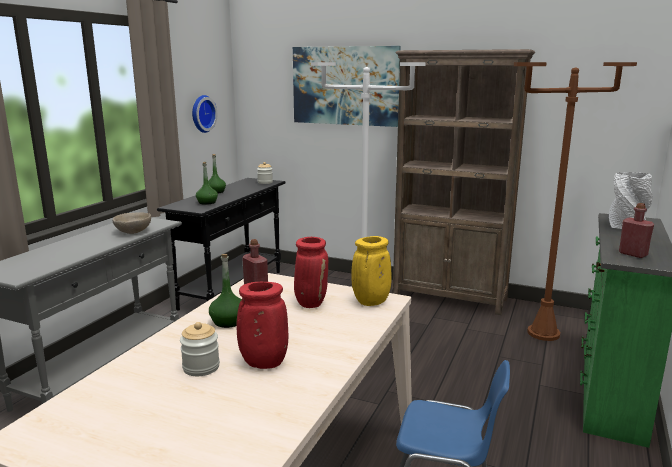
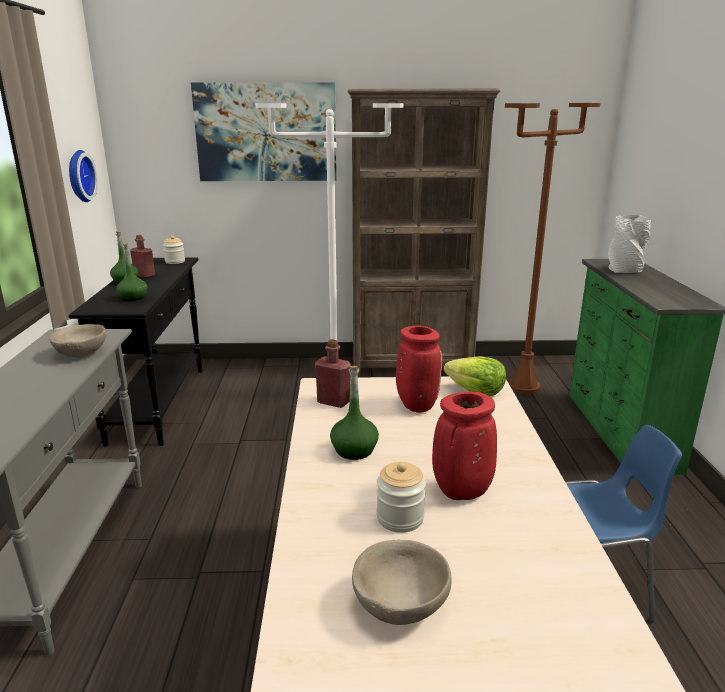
camera: 25 degrees left, 5 degrees up
(134, 412) = (400, 604): none -> beige bowl
(370, 302) = (475, 391): yellow vase -> lettuce
(633, 254) = (668, 296): red bottle -> red bottle (144, 275)

